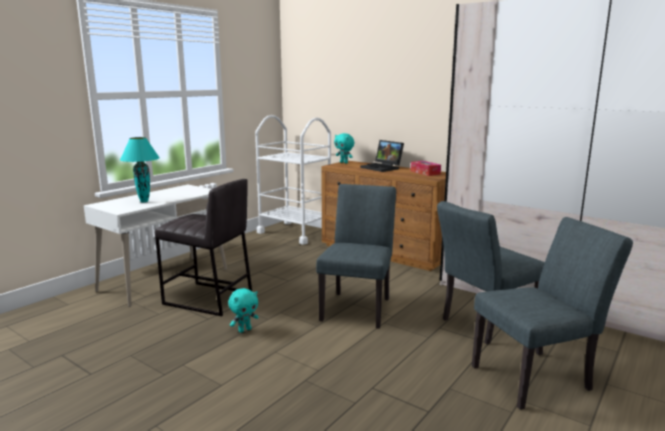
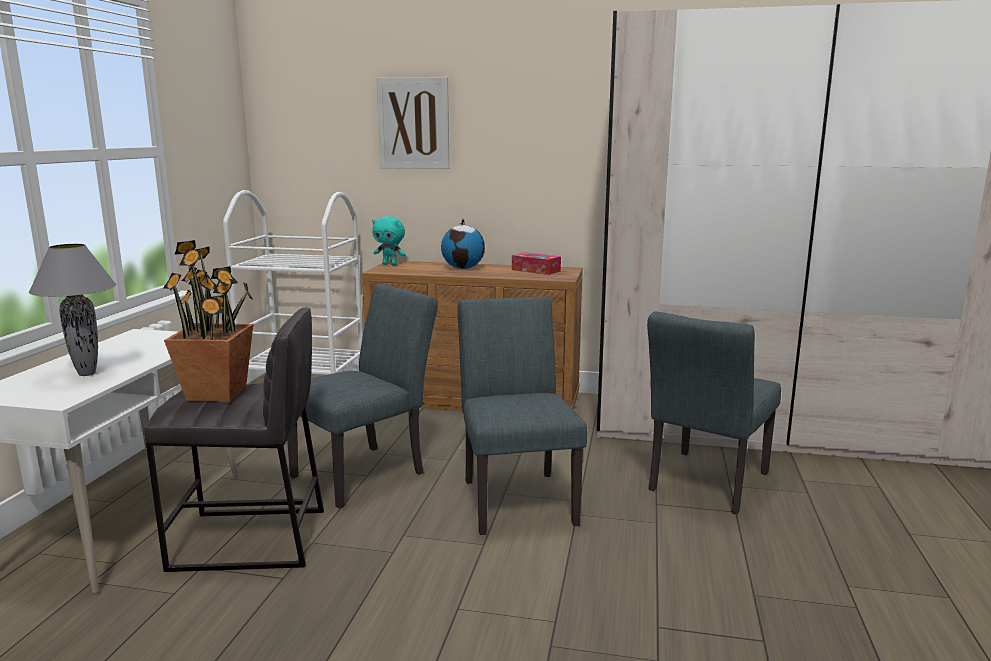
camera: 25 degrees left, 0 degrees up
(144, 201) = (86, 374): turquoise table lamp -> grey table lamp
(195, 218) = (218, 393): none -> potted plant
(244, 330) = (370, 582): turquoise plush toy -> none
(365, 77) = (413, 123): none -> picture
(382, 168) = (463, 268): laptop -> globe
(538, 376) = (834, 545): grey chair -> grey chair (367, 472)

